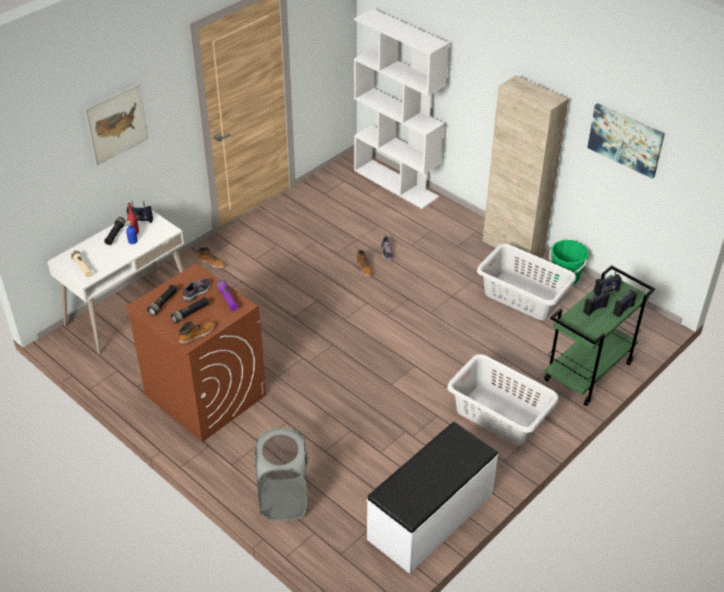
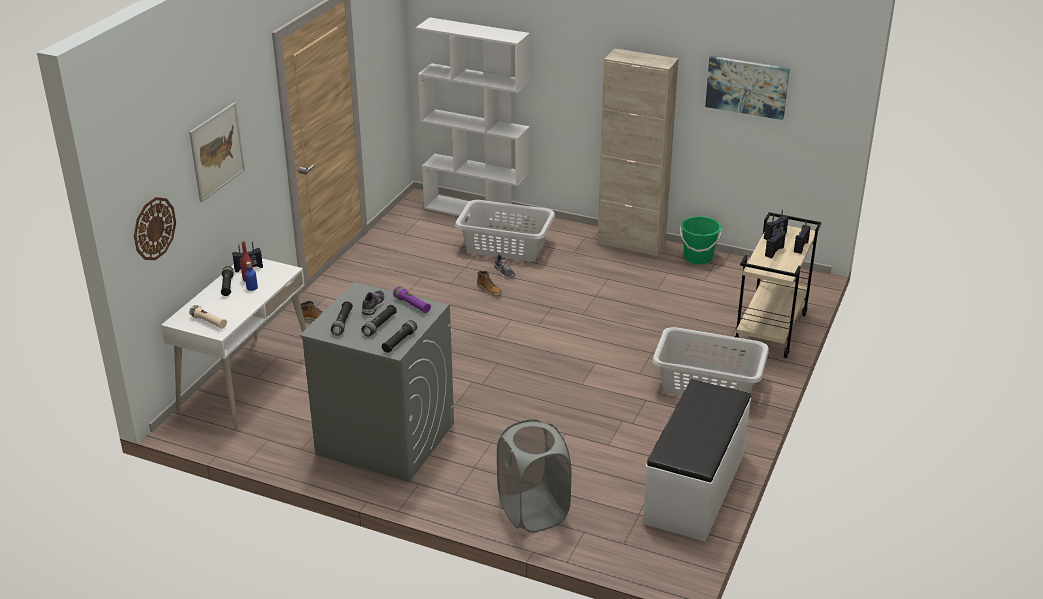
camera: 20 degrees left, 10 degrees down
(42, 186) = (154, 228): none -> wall clock
(196, 334) = (399, 341): boot -> black flashlight
(205, 394) = (384, 438): brown washing machine -> grey washing machine
(523, 296) = (667, 281): grey laundry basket -> grey laundry basket (505, 246)
(588, 373) = (771, 331): green cart -> beige cart

